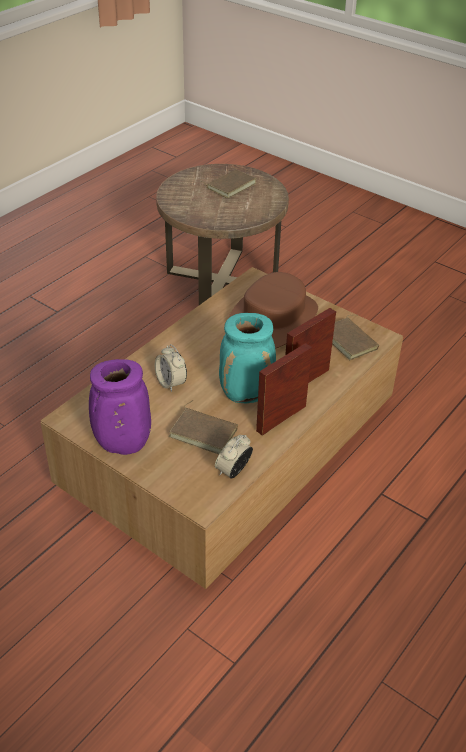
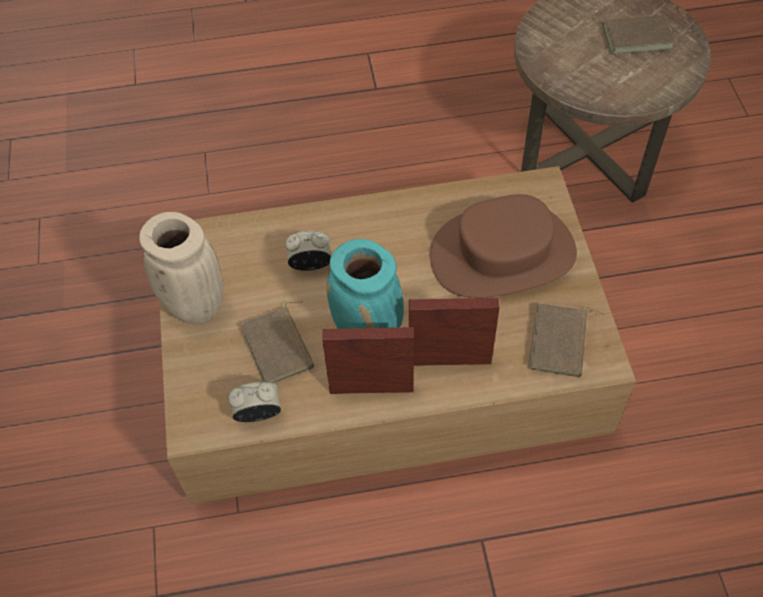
camera: 45 degrees right, 15 degrees up
(122, 445) = (192, 305): purple vase -> beige vase
(171, 383) = (310, 264): alarm clock -> alarm clock turned 75 degrees clockwise

